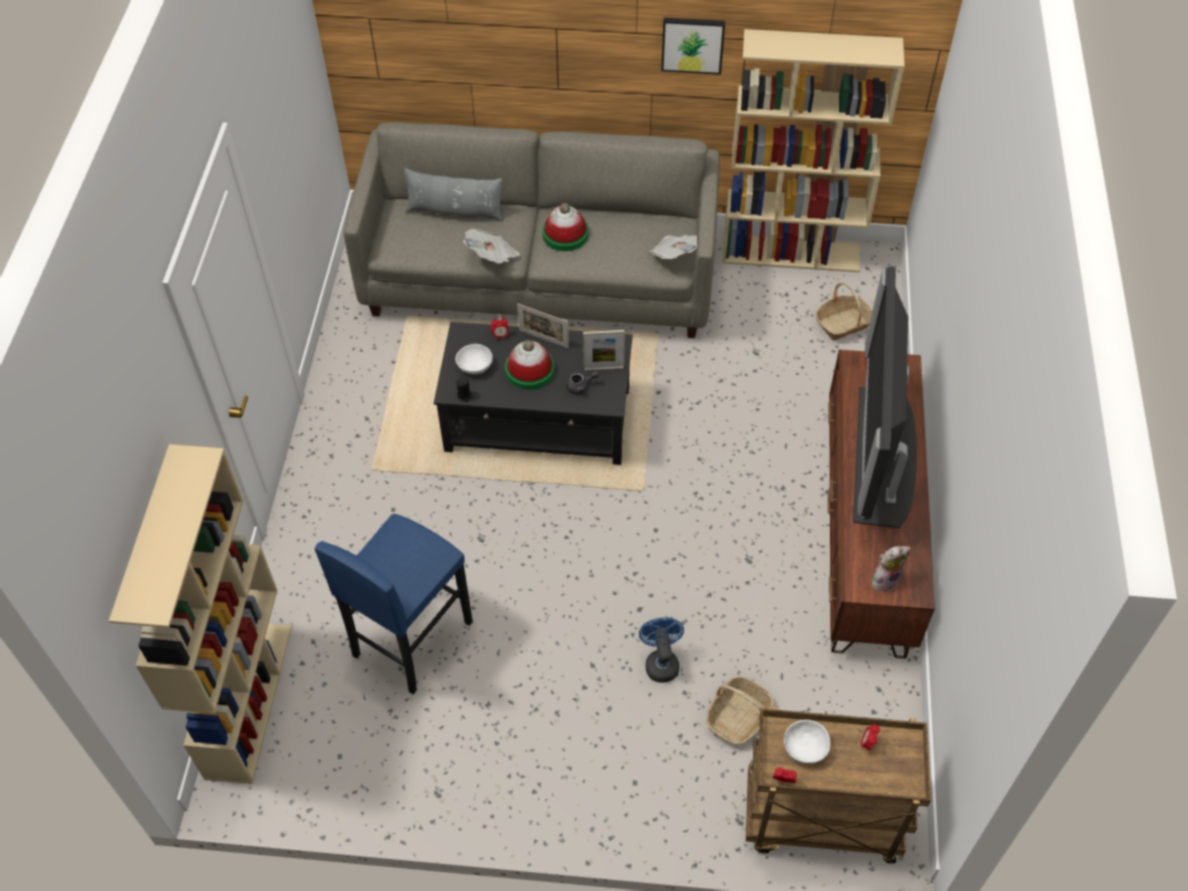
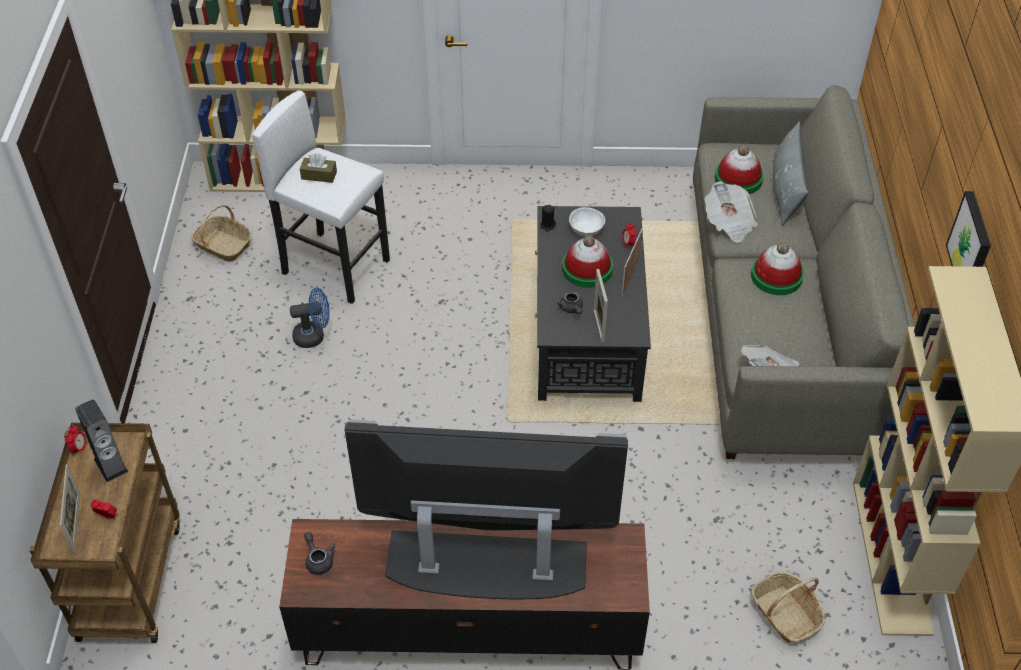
camera: 85 degrees right, 5 degrees down
(399, 567) = (319, 175): none -> brown tissue box
(411, 638) = (336, 266): blue stool -> white stool
(434, 241) = (738, 179): none -> hat
(661, 662) = (307, 444): blue fan -> blue fan (314, 336)
(738, 717) = (245, 509): basket -> basket (223, 245)
(804, 747) = (111, 465): white bowl -> speaker
(875, 772) = (76, 522): none -> picture frame
(885, 579) = (318, 559): plush toy -> grey teapot

